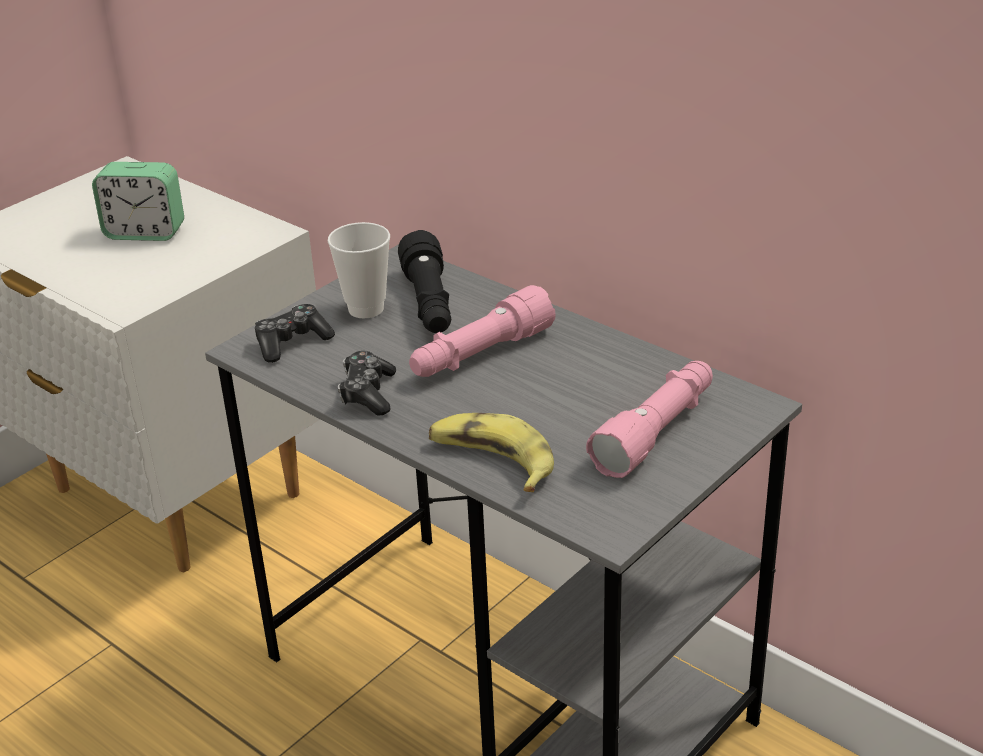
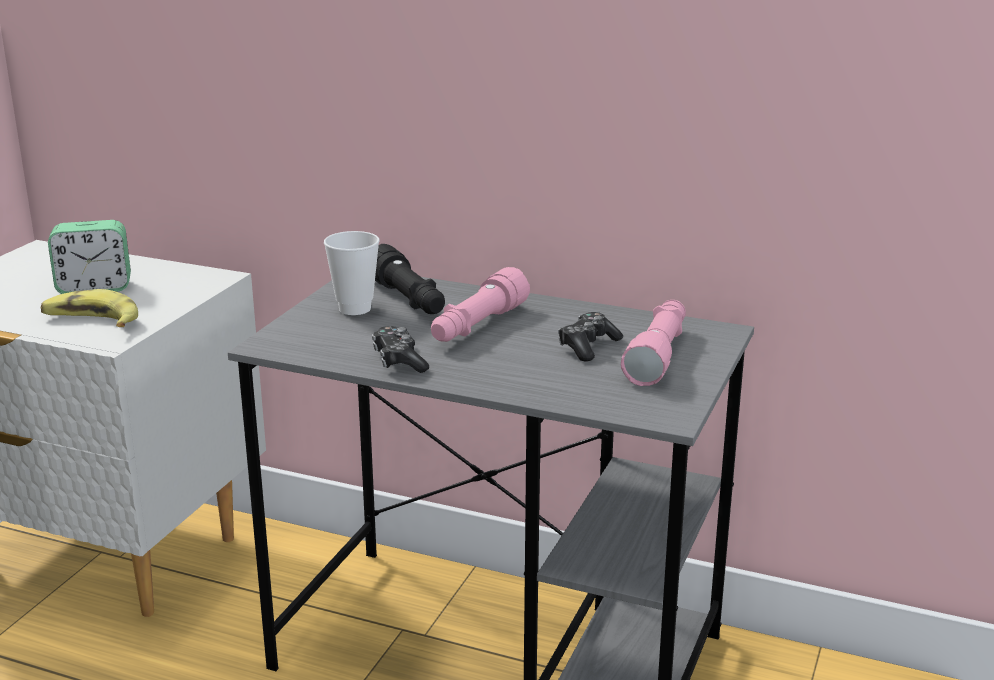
camera: 20 degrees left, 10 degrees down
(291, 342) = (304, 336): game controller -> game controller (588, 346)
(492, 461) = (540, 389): banana -> banana (91, 321)

